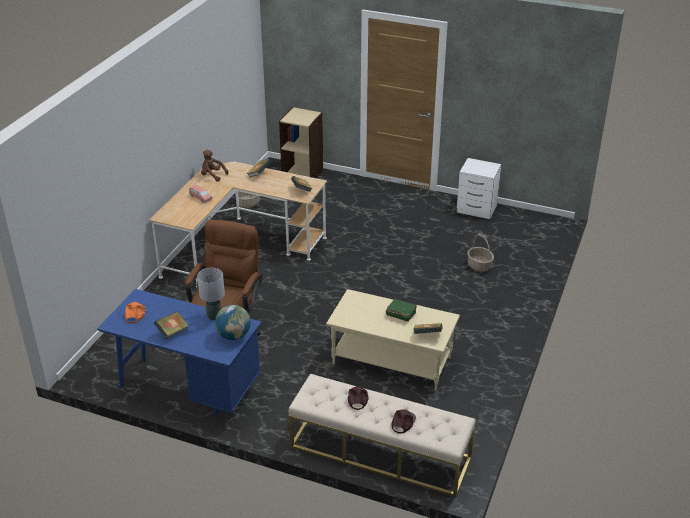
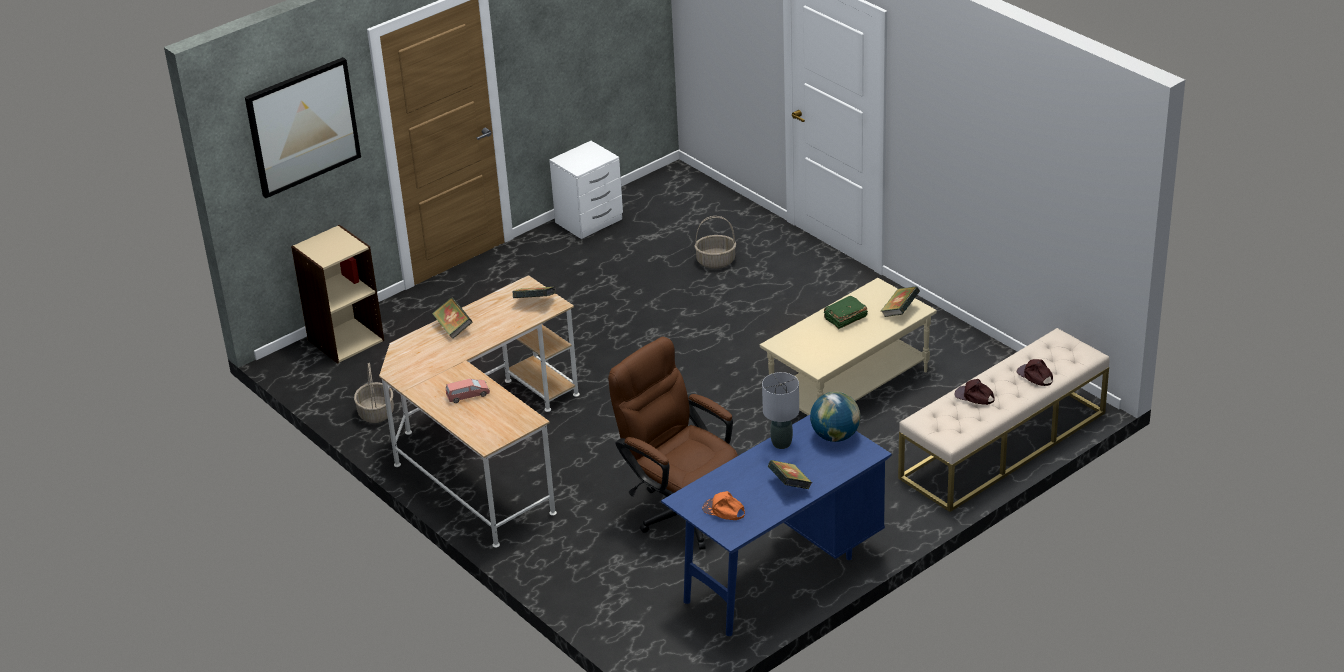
camera: 60 degrees left, 0 degrees up
(212, 175) = (414, 371): brown plush toy -> none
(312, 44) = (302, 126): none -> picture

